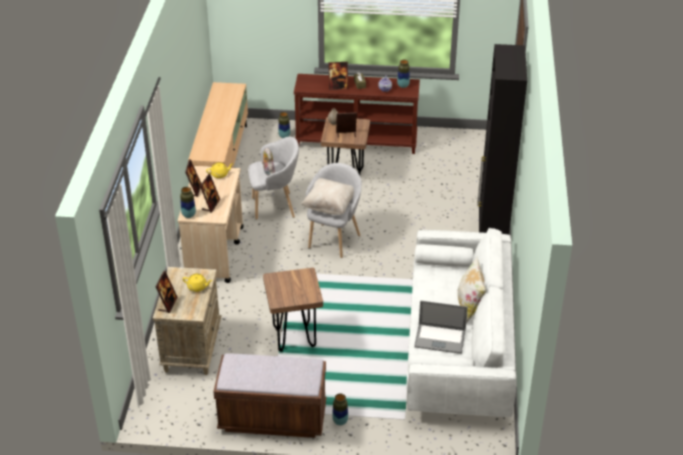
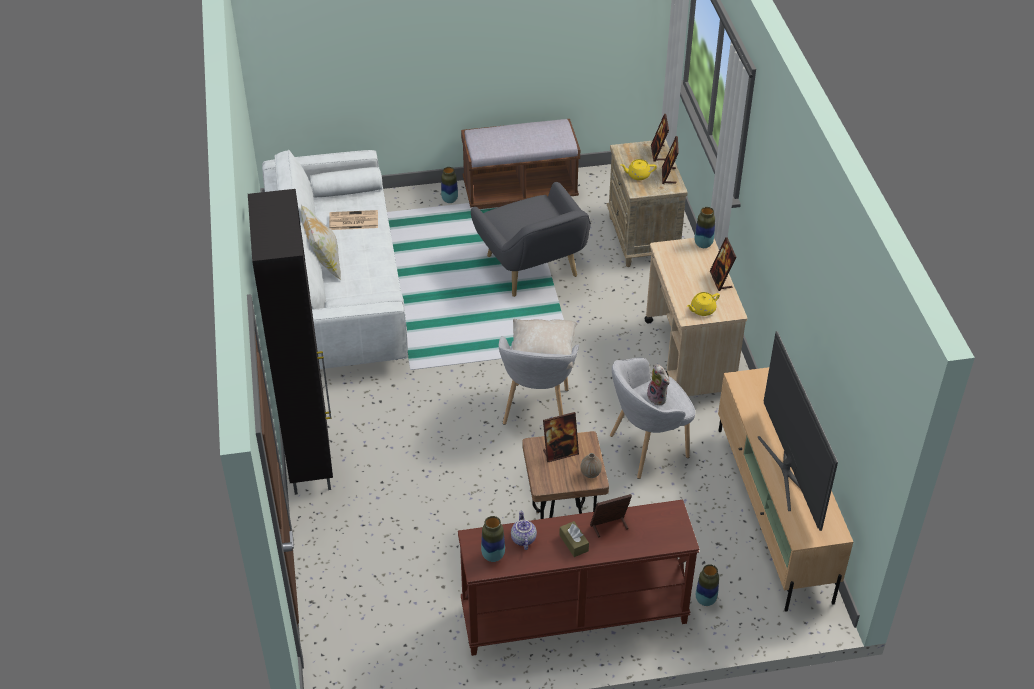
camera: 165 degrees right, 5 degrees up
(211, 205) = (684, 263): picture frame -> picture frame (669, 176)
(223, 112) = (788, 471): none -> television
(294, 338) = (533, 271): brown stool -> grey armchair
(440, 339) = (353, 221): laptop -> newspaper

